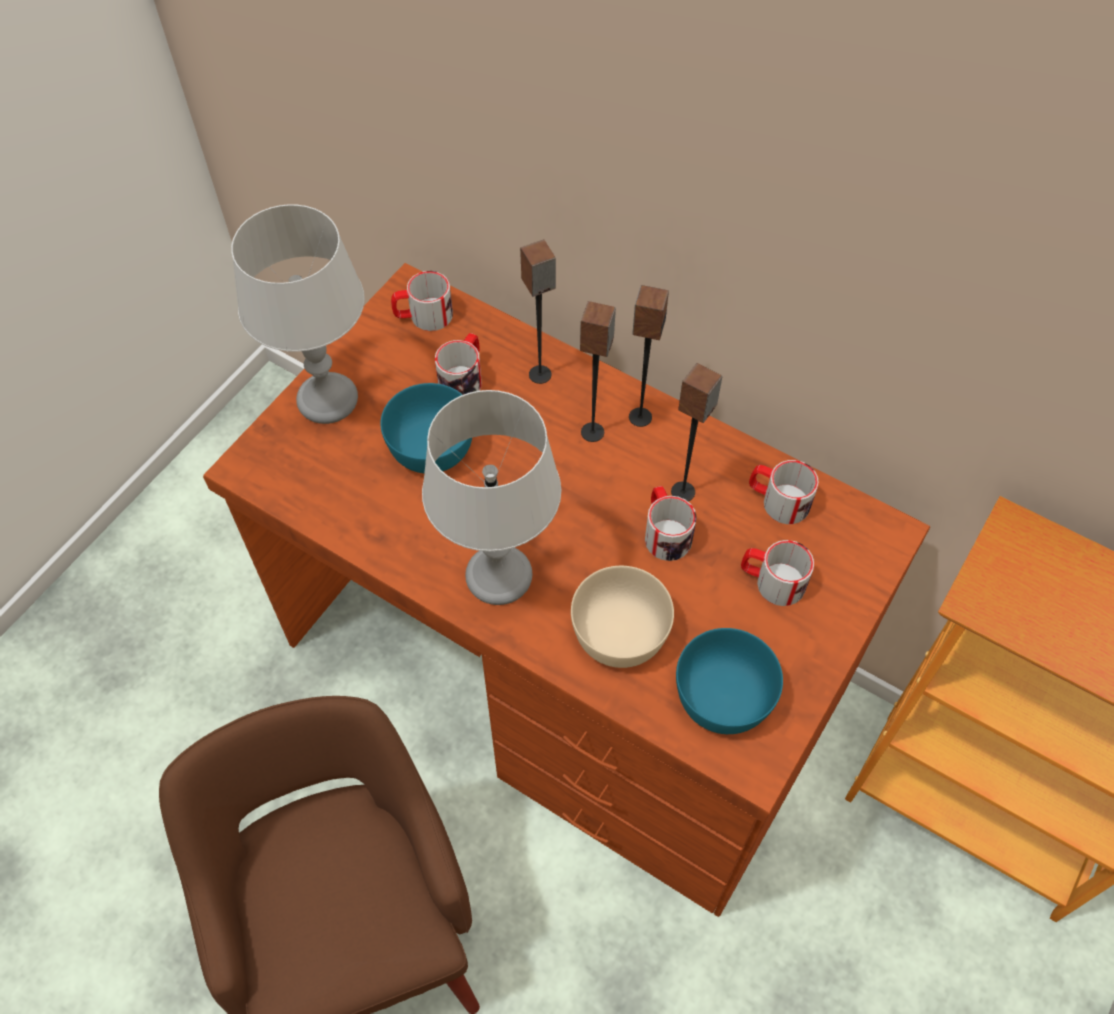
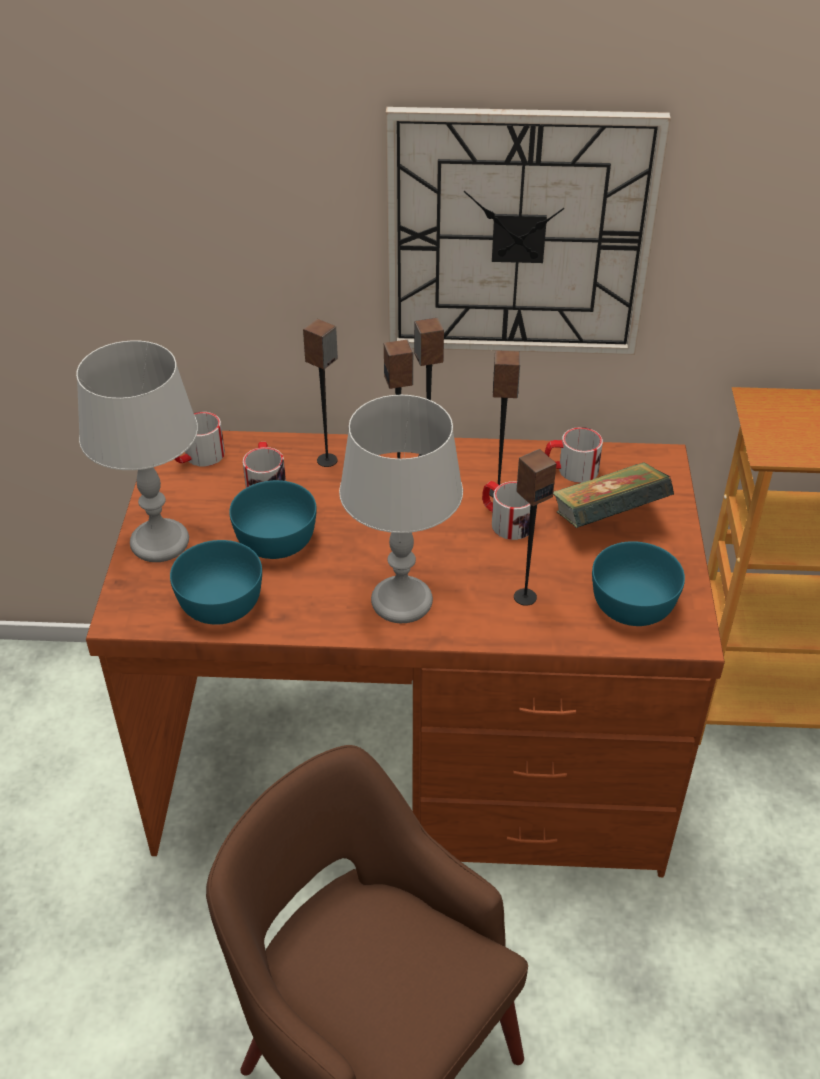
camera: 30 degrees left, 15 degrees down
(336, 495) = (220, 603): none -> turquoise bowl
(620, 631) = (525, 596): beige bowl -> speaker
(771, 581) = (607, 520): mug -> book
(785, 238) = (518, 235): none -> wall clock

